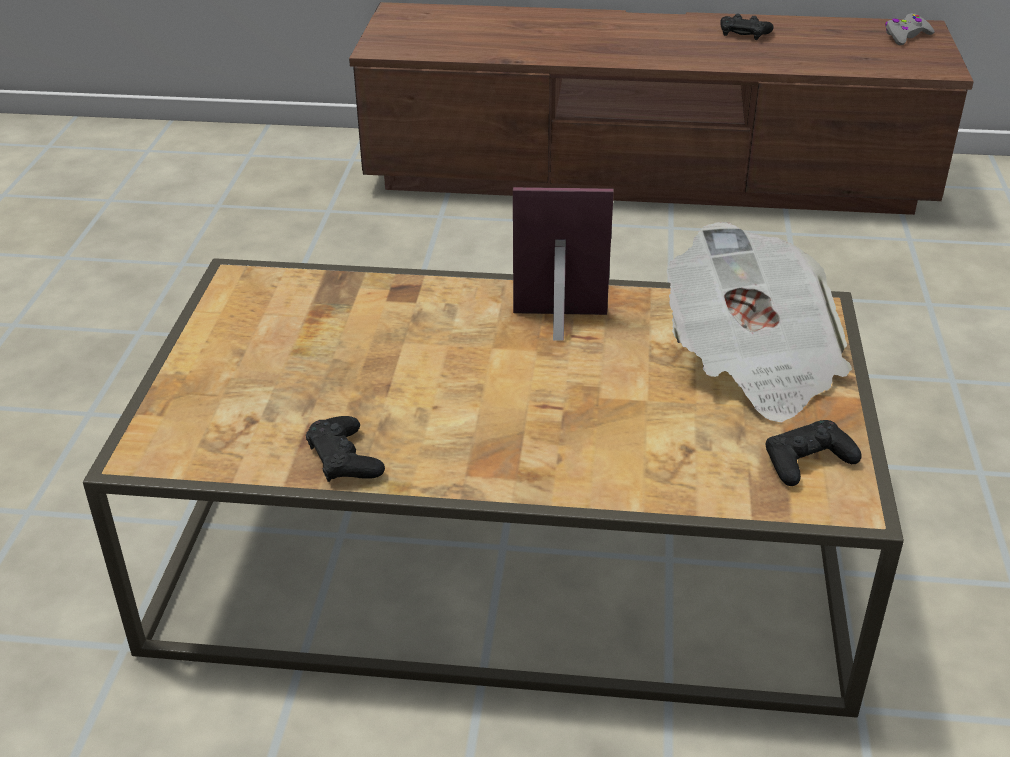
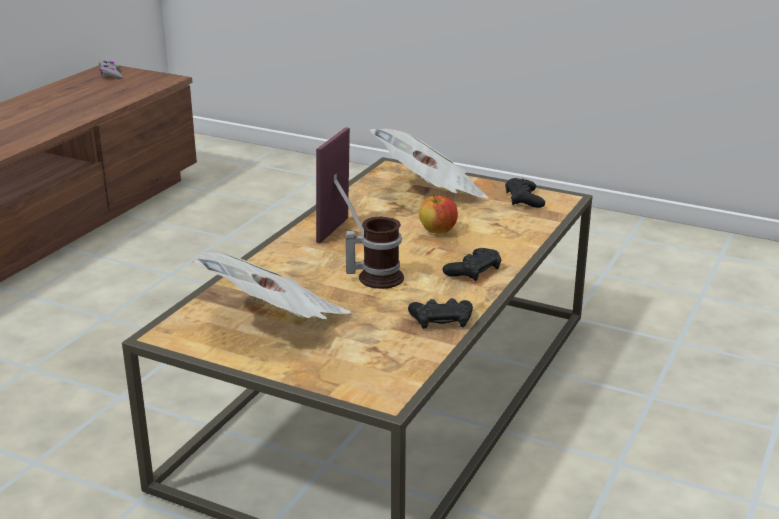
camera: 70 degrees left, 10 degrees down
(291, 335) = (275, 321): none -> newspaper
(440, 379) = (376, 277): none -> mug
(619, 399) = (437, 231): none -> apple
(744, 34) = (33, 108): black game controller -> black game controller (473, 271)

